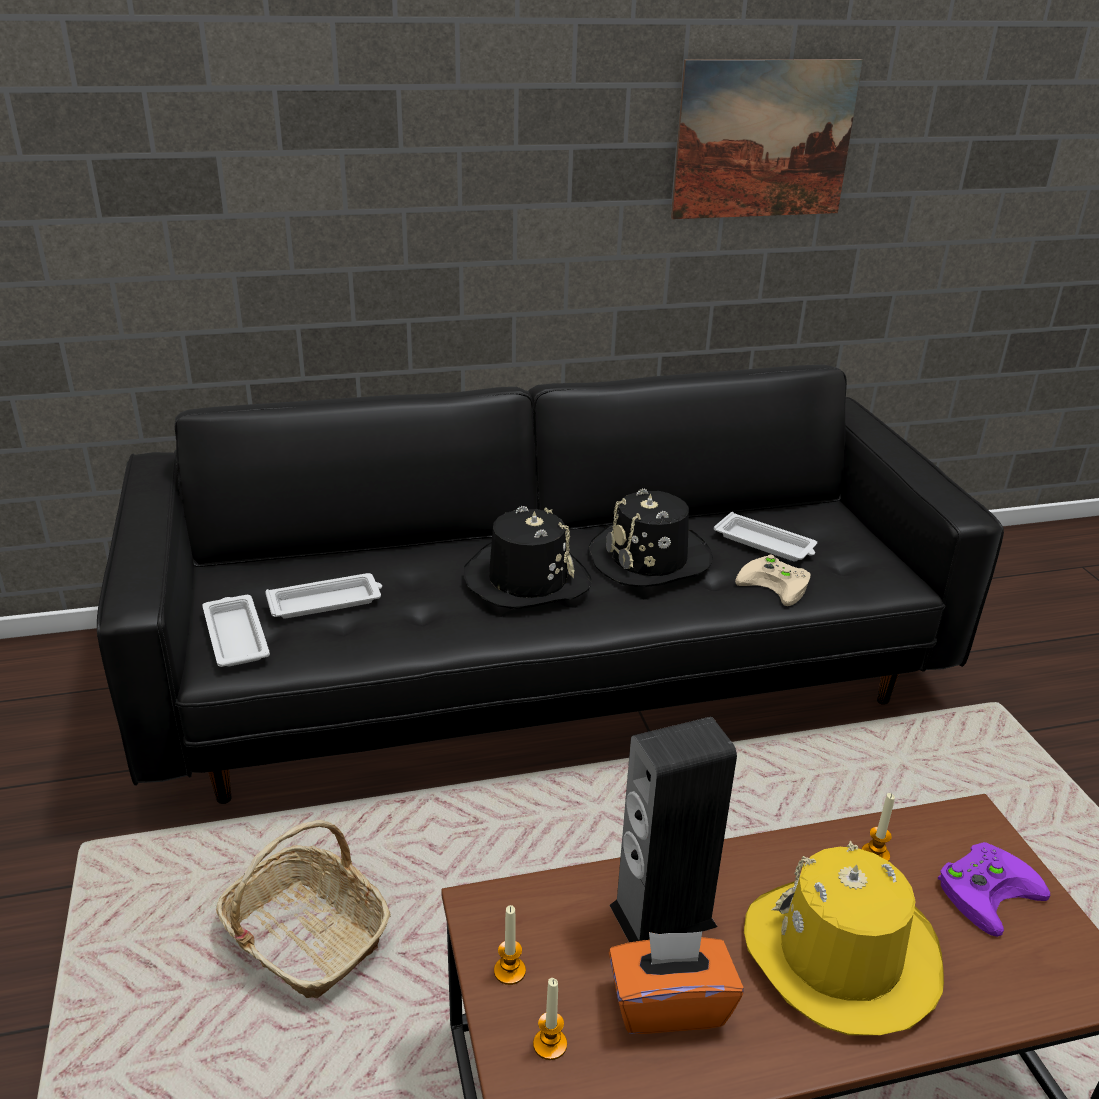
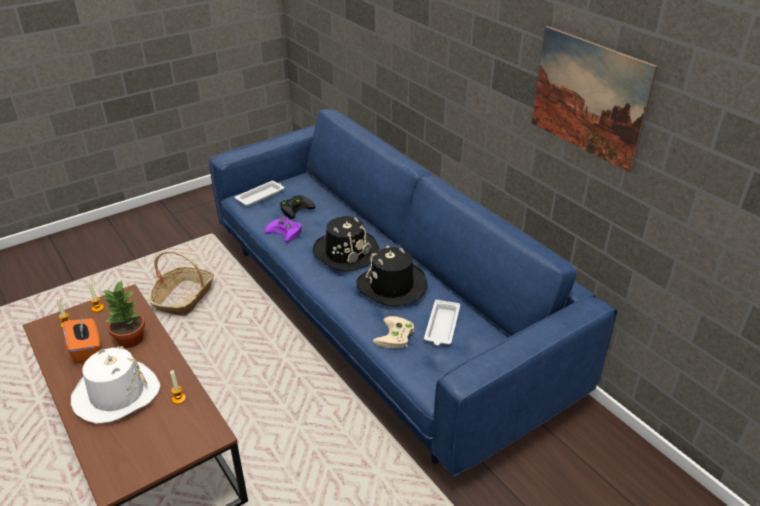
camera: 70 degrees right, 5 degrees up
(326, 602) = (296, 207): white tray -> black game controller
(545, 669) = (379, 314): black sofa -> blue sofa
(663, 915) = (130, 339): speaker -> potted plant
(840, 955) = (116, 393): yellow hat -> white hat
(987, 888) = (165, 440): purple game controller -> purple game controller (286, 231)

